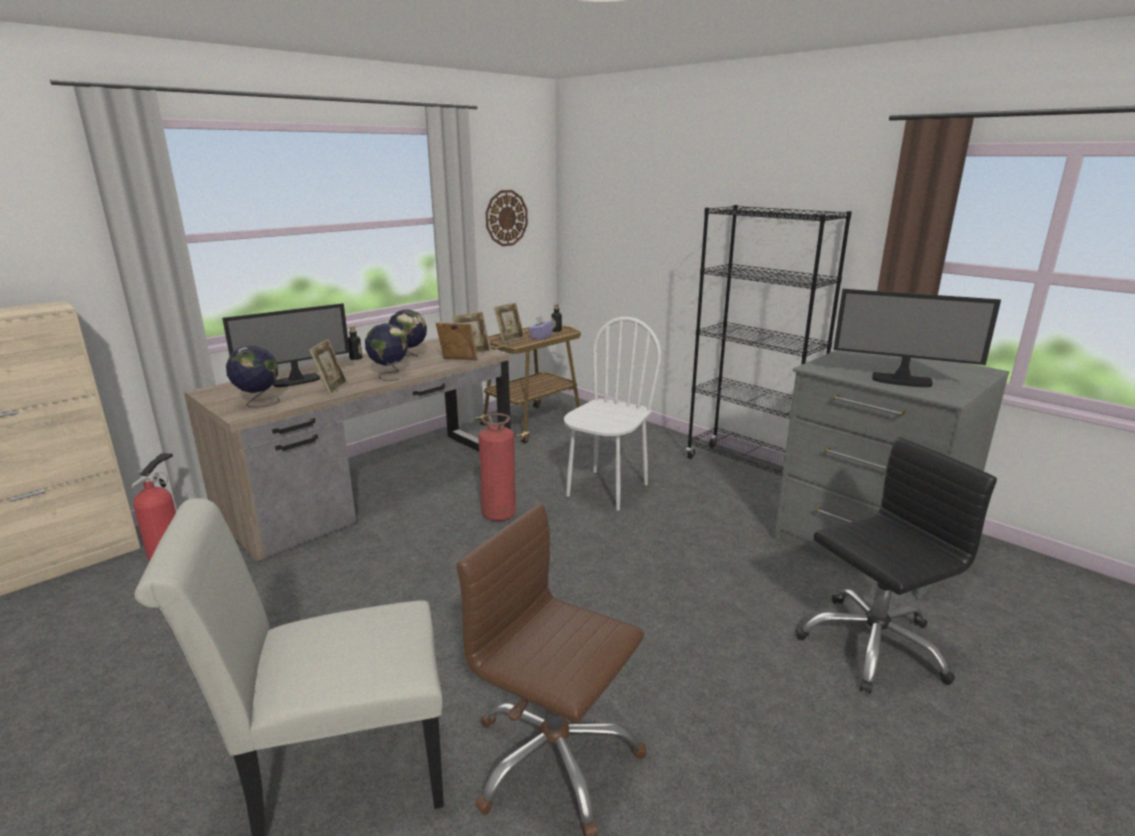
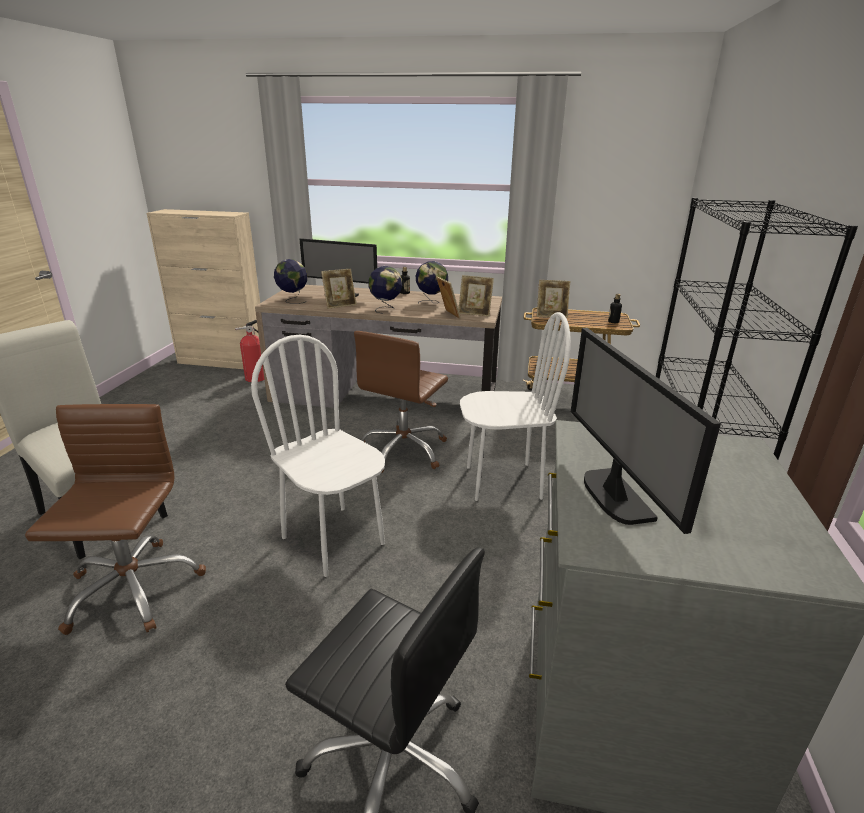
camera: 55 degrees right, 5 degrees up
(499, 514) = (404, 450): fire extinguisher -> brown office chair
(506, 218) = (612, 194): wall clock -> none
(541, 337) = (584, 322): purple tissue box -> none
(601, 596) = (334, 540): none -> white chair

